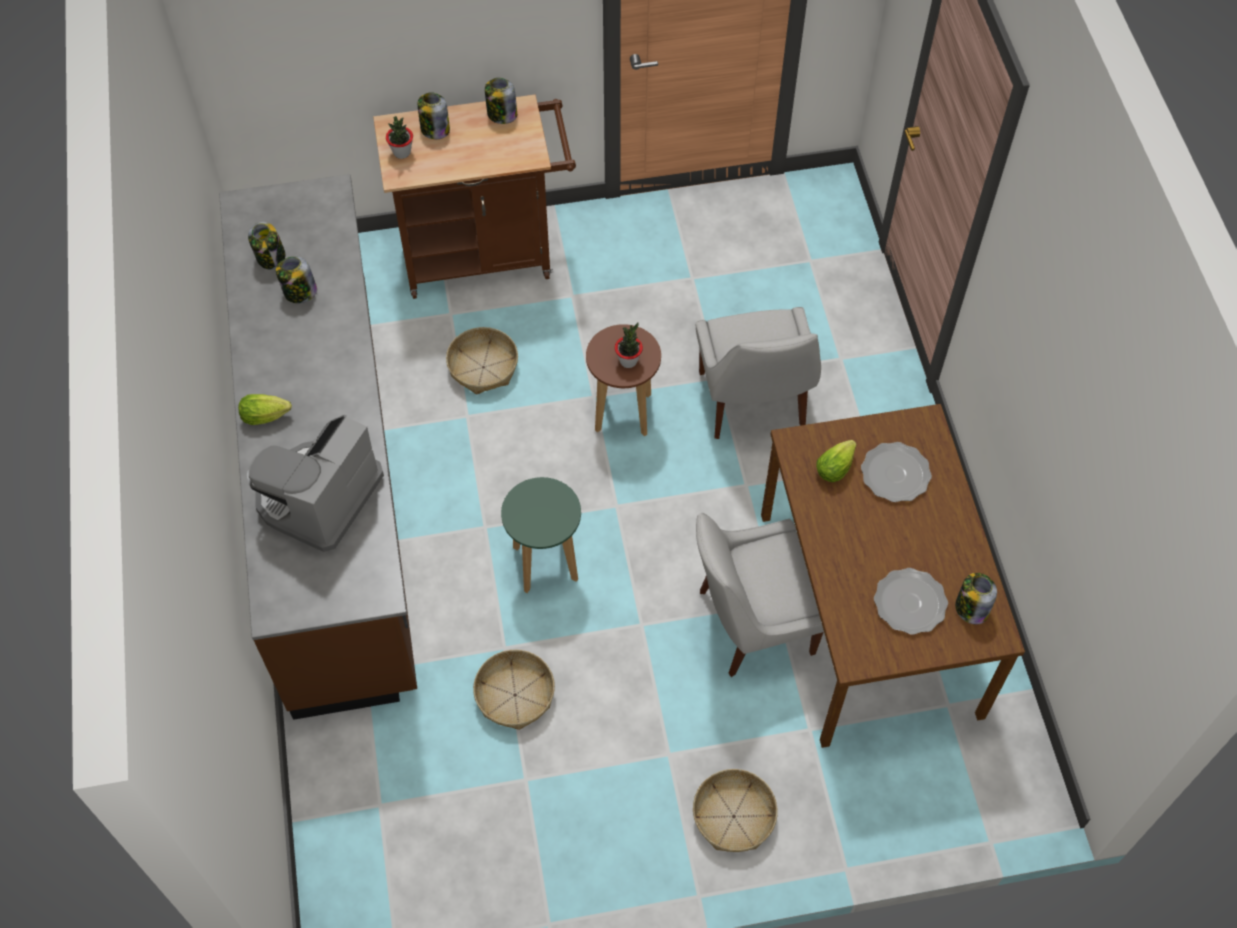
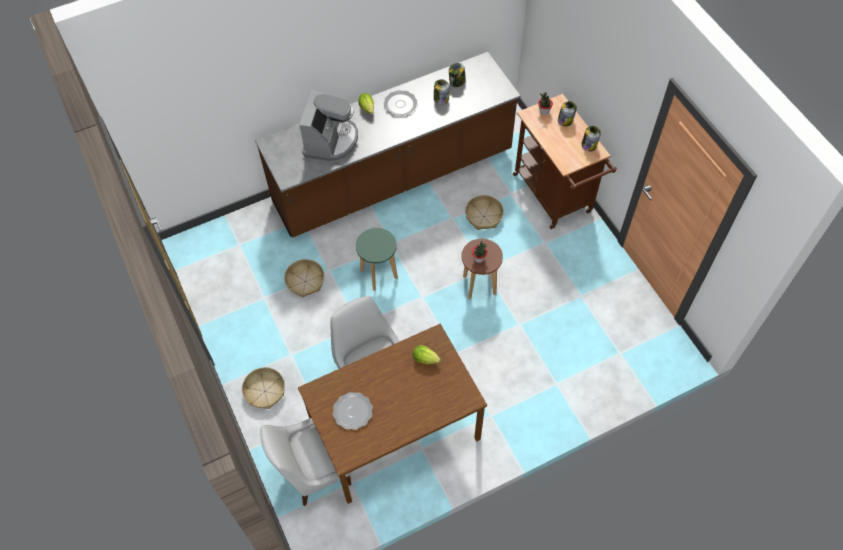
camera: 75 degrees right, 0 degrees up
(318, 497) = (330, 140): coffee machine -> coffee machine turned 90 degrees clockwise
(752, 403) = (508, 345): white chair -> white chair (314, 471)
(895, 474) = (431, 389): plate -> plate (400, 104)
(971, 608) = (357, 443): jar -> none

